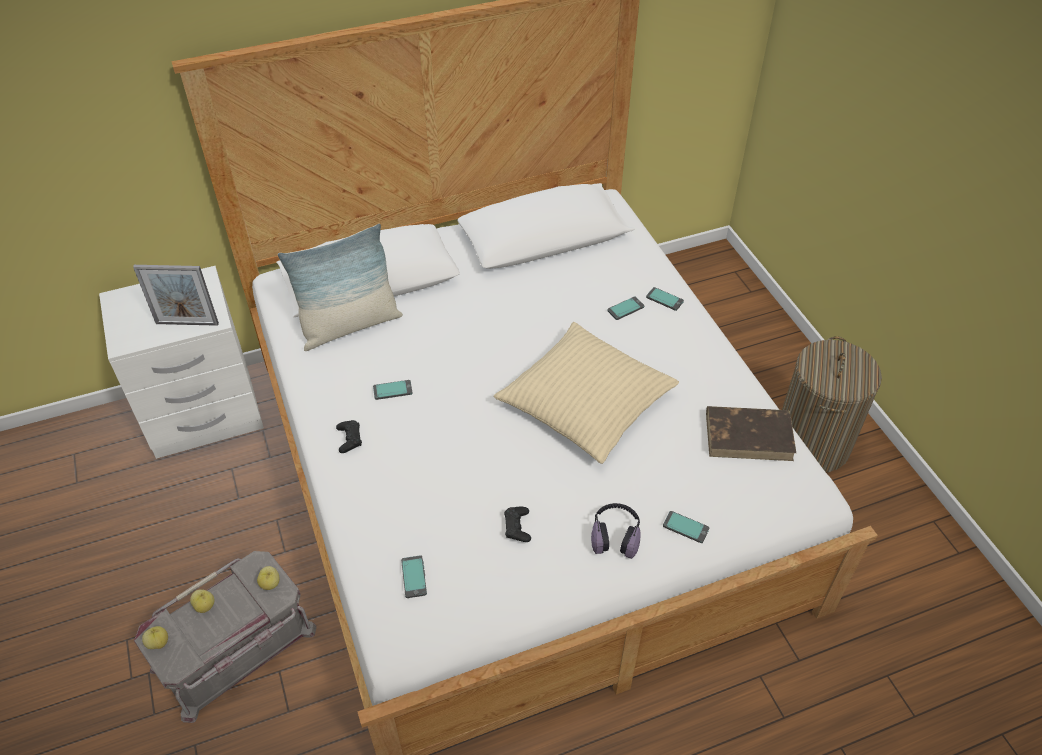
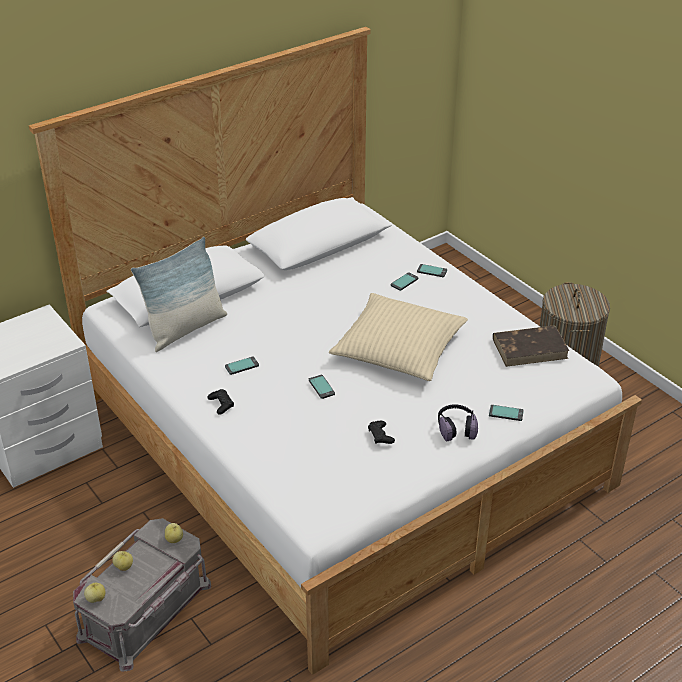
camera: 15 degrees left, 10 degrees down
(187, 323) = (45, 348): picture frame -> none
(414, 577) = (315, 481): phone -> phone (321, 387)

